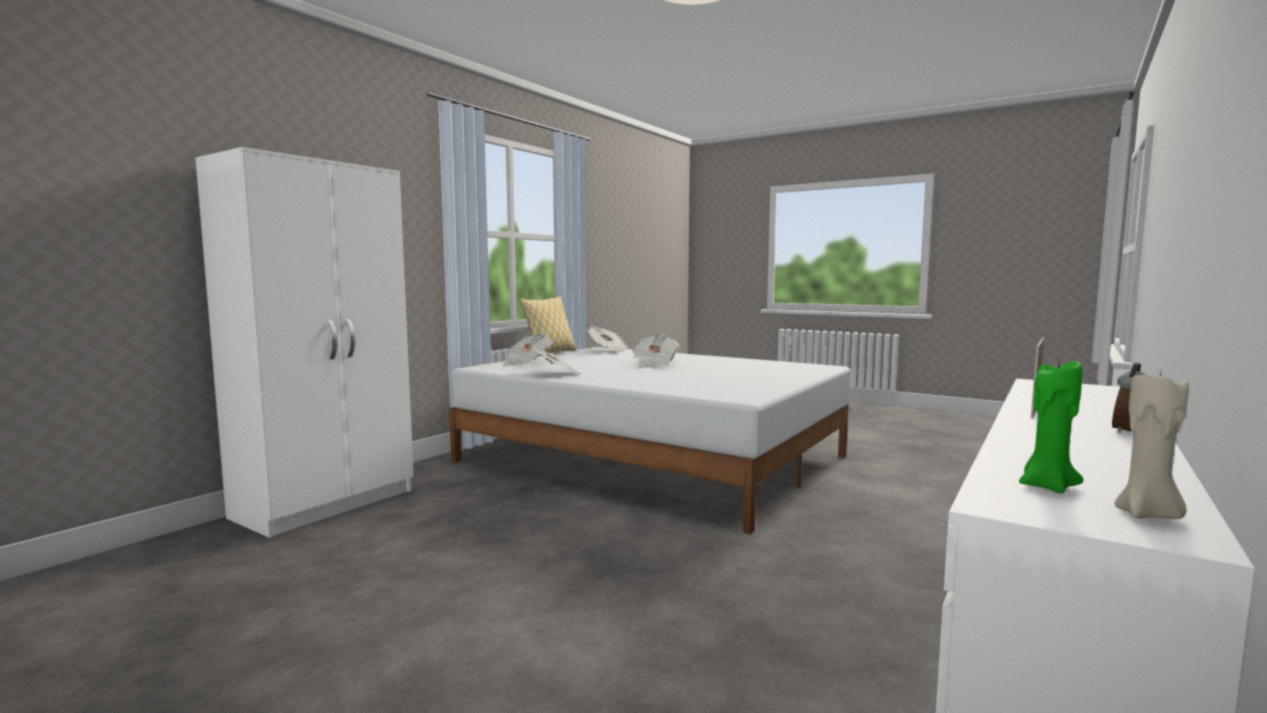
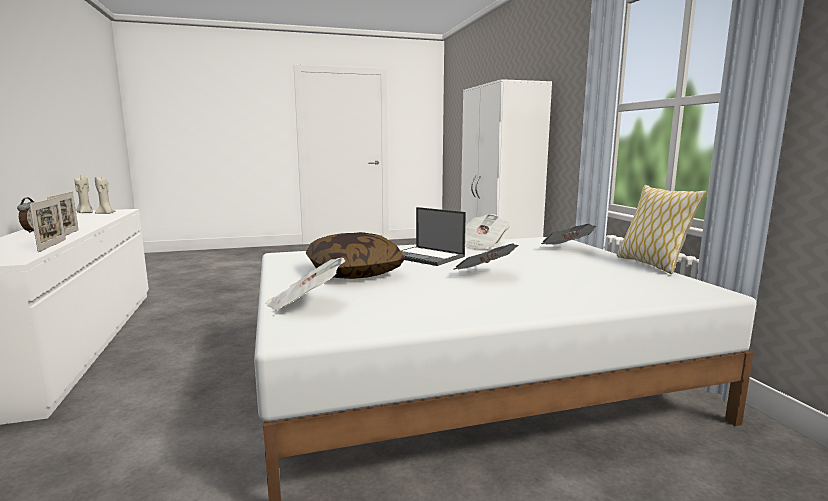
camera: 130 degrees right, 5 degrees up
(608, 350) = (666, 288): newspaper -> newspaper (304, 304)
(636, 376) = (427, 257): none -> laptop
(726, 377) = (354, 272): none -> pillow
(1024, 393) = (52, 245): none -> picture frame
(1047, 486) = (106, 213): green candle -> beige candle

